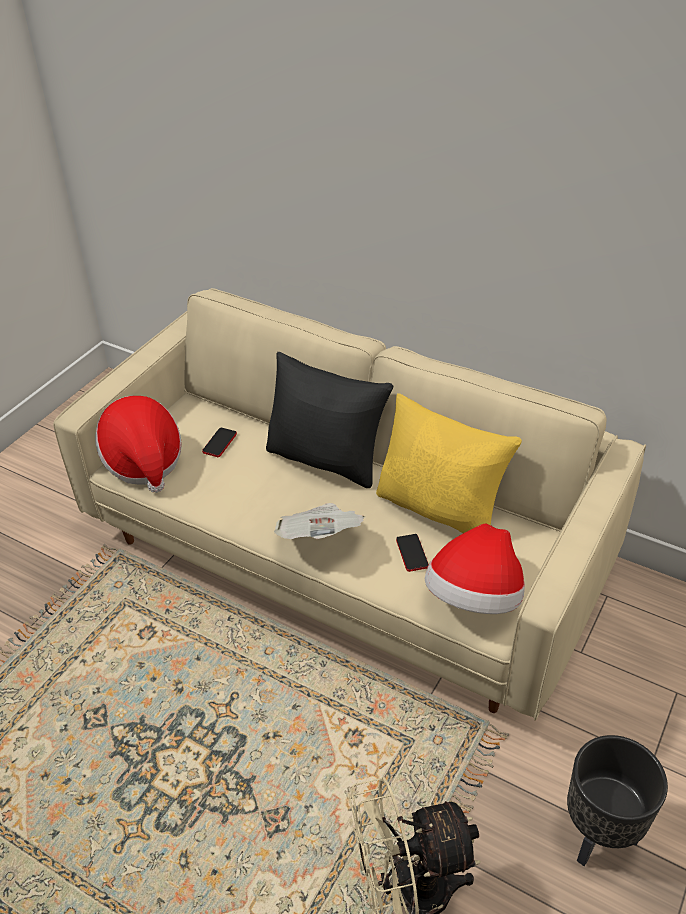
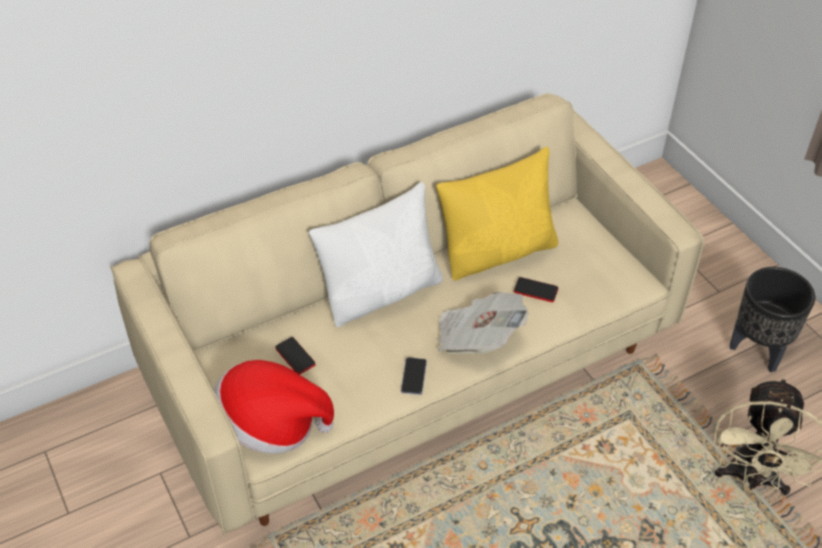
camera: 60 degrees left, 5 degrees up
(246, 516) = (413, 376): none -> phone
(326, 459) = (382, 292): black pillow -> white pillow
(474, 598) = (605, 278): hat -> none

